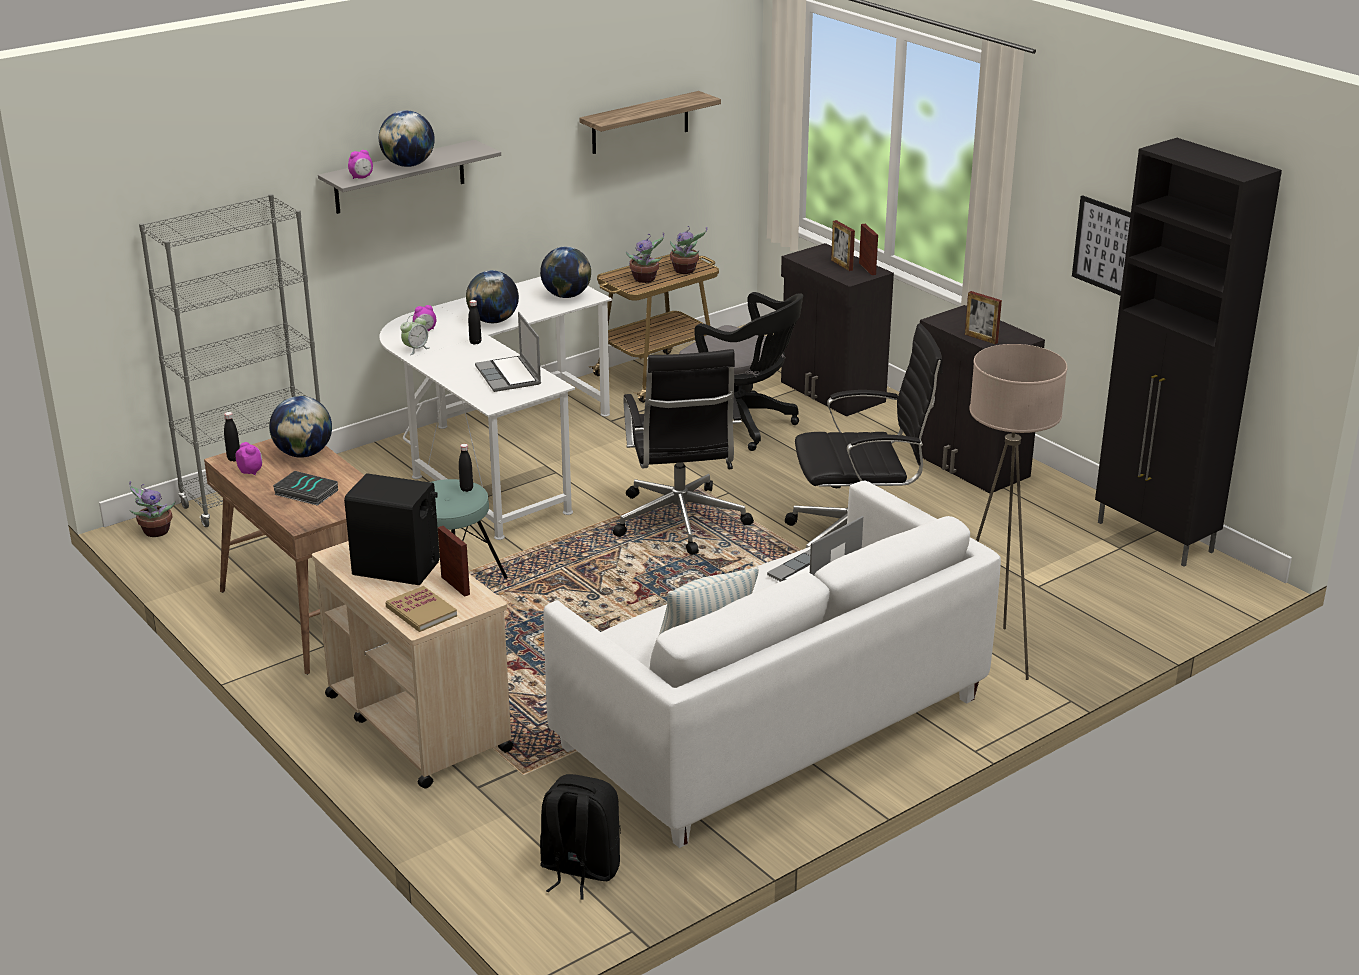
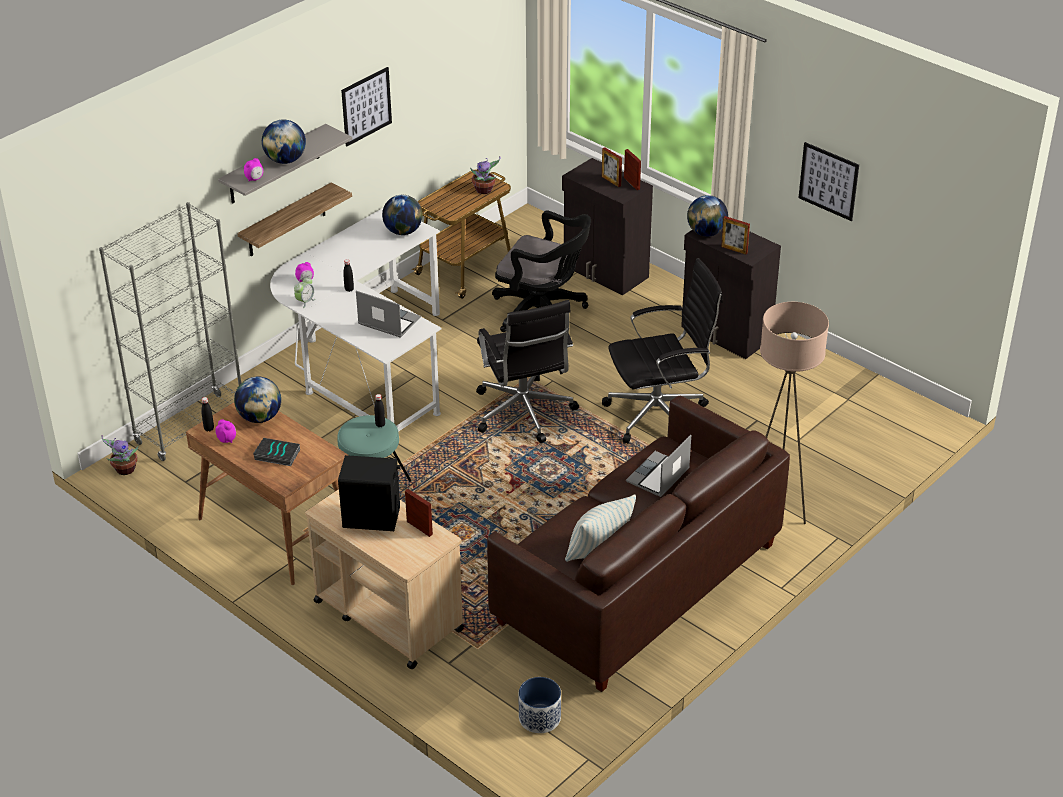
camera: 10 degrees left, 10 degrees up
(421, 612) = (404, 554): book -> none
(493, 321) = (355, 265): globe -> globe (706, 233)
(509, 376) = (388, 322): laptop -> laptop turned 150 degrees clockwise
(533, 131) = (366, 106): none -> picture
(579, 870) = (539, 718): black backpack -> planter
(640, 123) = (441, 79): shelf -> shelf (286, 221)
(645, 279) = (456, 203): potted plant -> none
(771, 723) = (637, 583): white sofa -> brown sofa
(1155, 538) = (871, 387): black cabinet -> none

